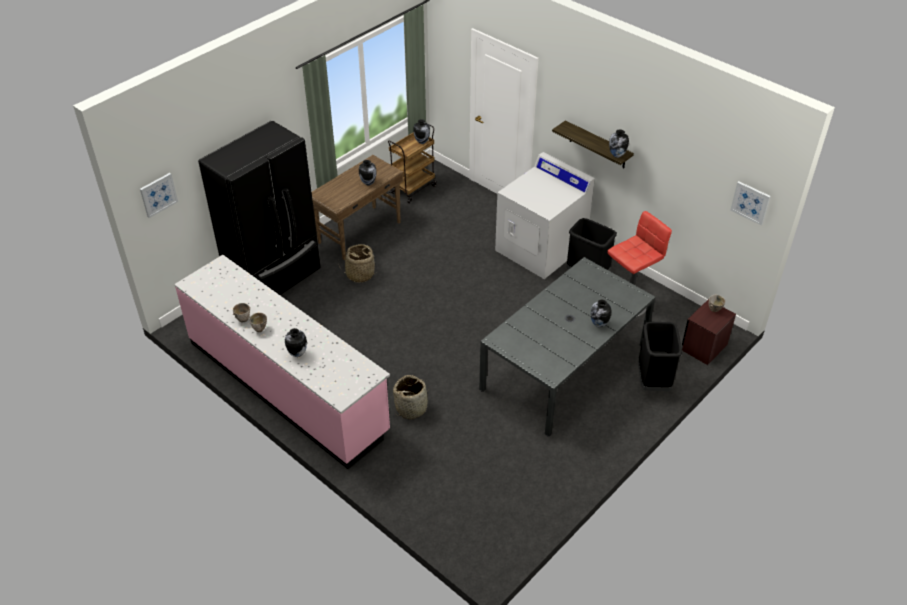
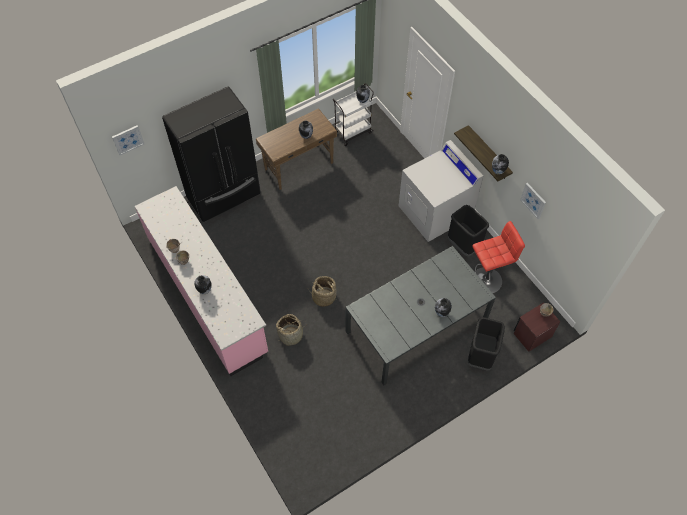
camera: 15 degrees right, 15 degrees up
(360, 274) = (288, 206): basket -> basket (324, 297)
(413, 189) = (353, 133): brown cart -> white cart
(750, 202) = (589, 248): picture -> picture (533, 200)

